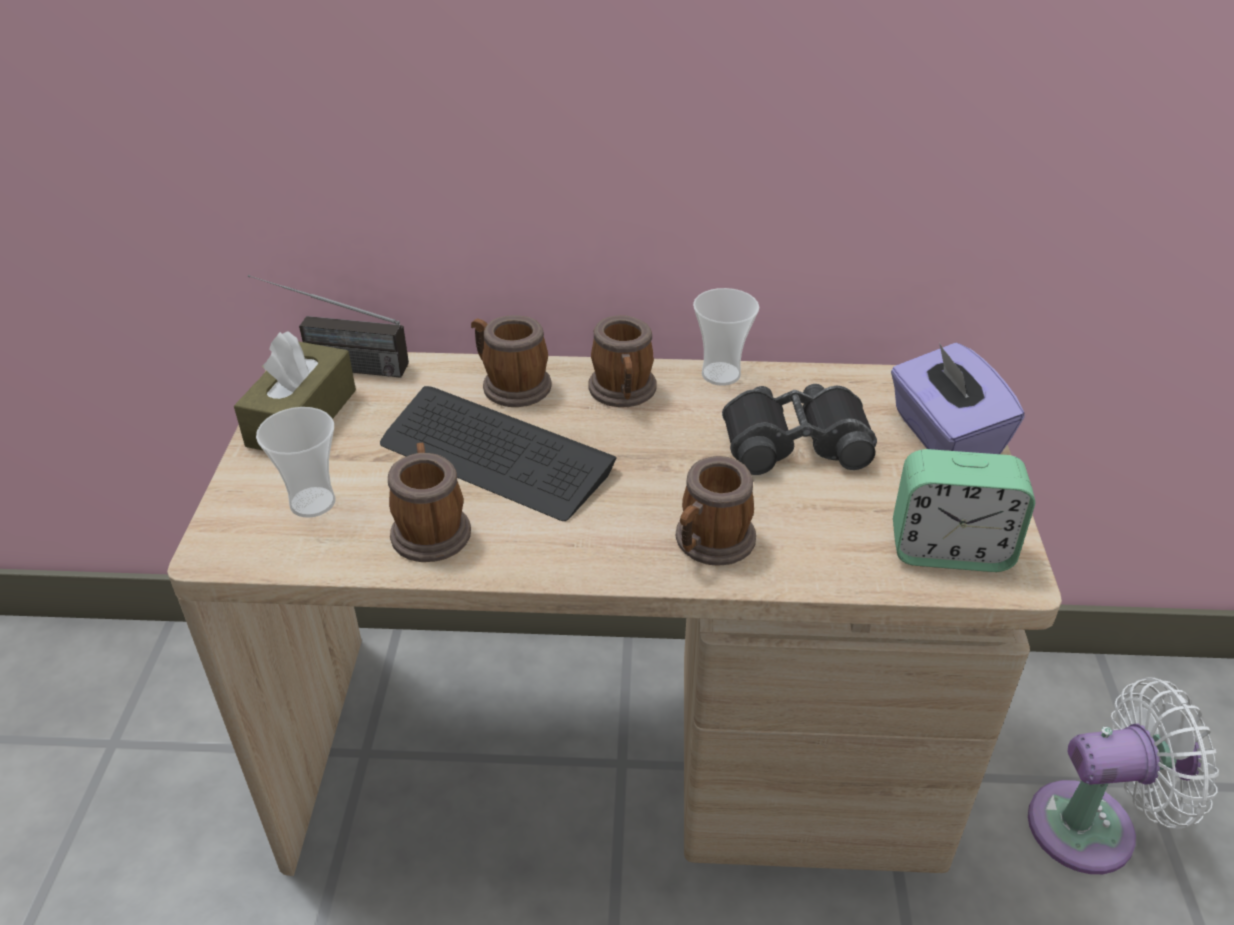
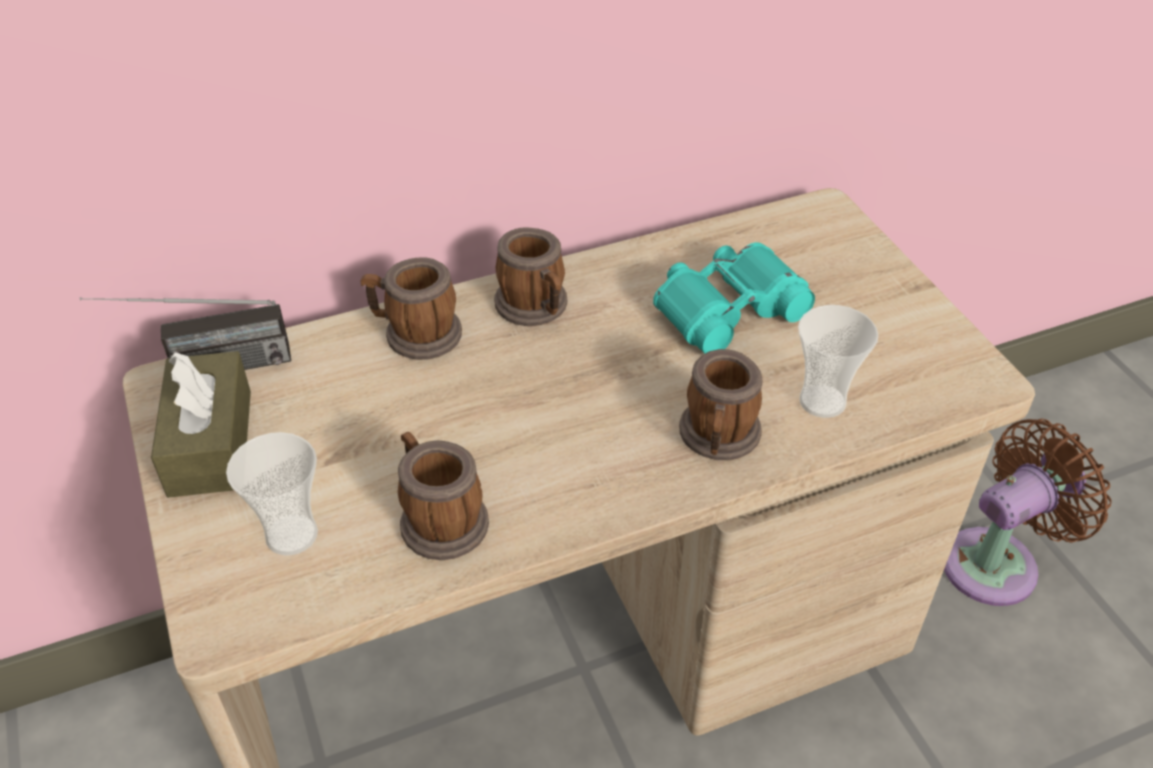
camera: 25 degrees left, 5 degrees up
(495, 456) = (452, 417): keyboard -> none
(721, 374) = (616, 260): cup -> cup (822, 401)
(795, 441) = (727, 308): black binoculars -> turquoise binoculars
(943, 435) = (849, 262): purple tissue box -> none
(949, 550) = (922, 372): alarm clock -> none
(1093, 826) = (997, 562): white fan -> brown fan

